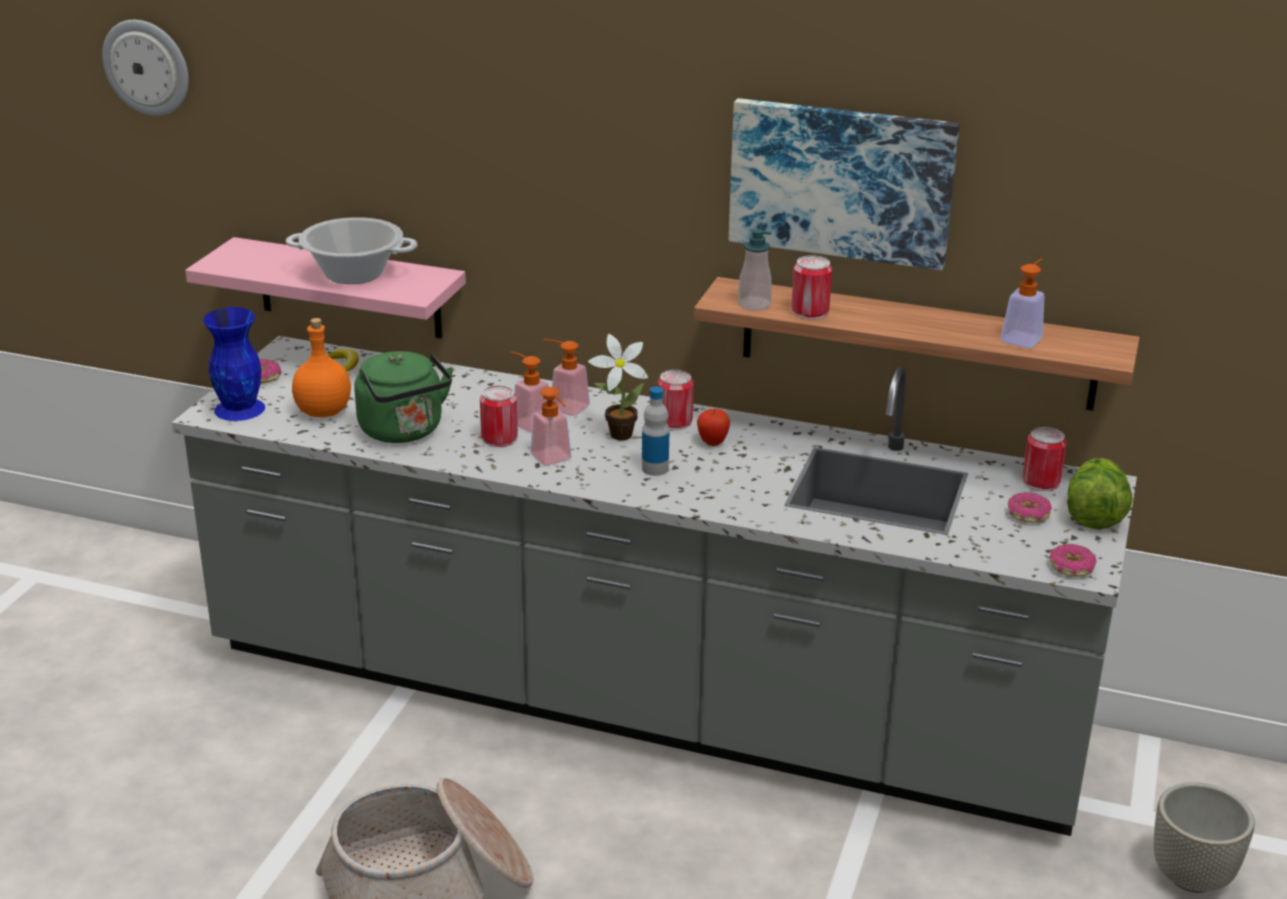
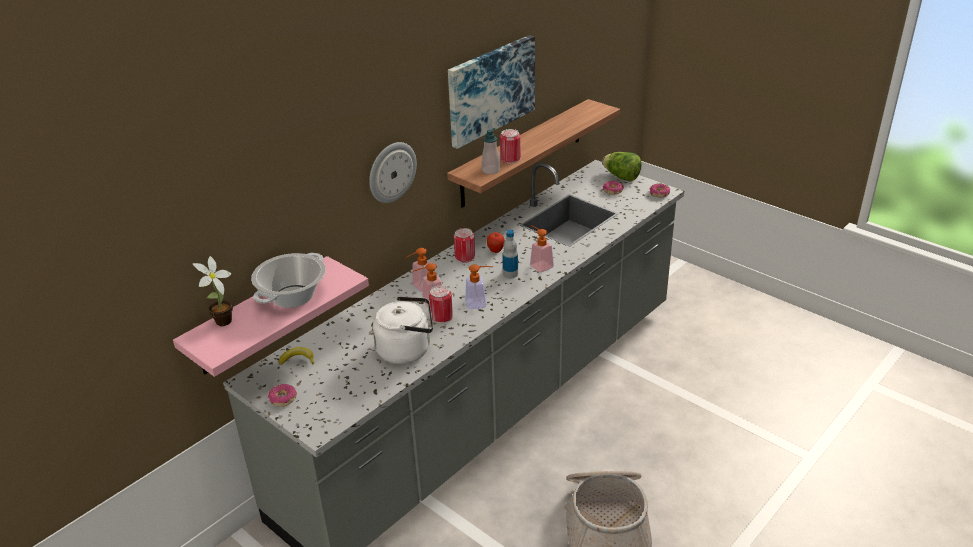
camera: 65 degrees left, 5 degrees up
(147, 67) = (80, 255): wall clock -> wall clock (391, 172)
(240, 408) = (321, 414): blue vase -> none
(324, 412) = (356, 378): orange bottle -> none
(404, 431) = (407, 350): green kettle -> white kettle
(617, 435) = (466, 277): potted plant -> potted plant (221, 323)
(1023, 337) = (574, 120): soap dispenser -> soap dispenser (539, 265)
(1041, 481) = (587, 180): can -> none
(1192, 877) = (688, 289): grey planter -> none

